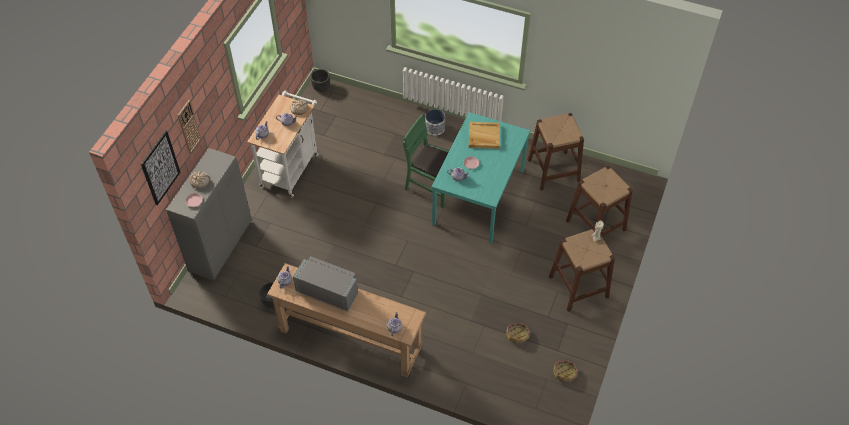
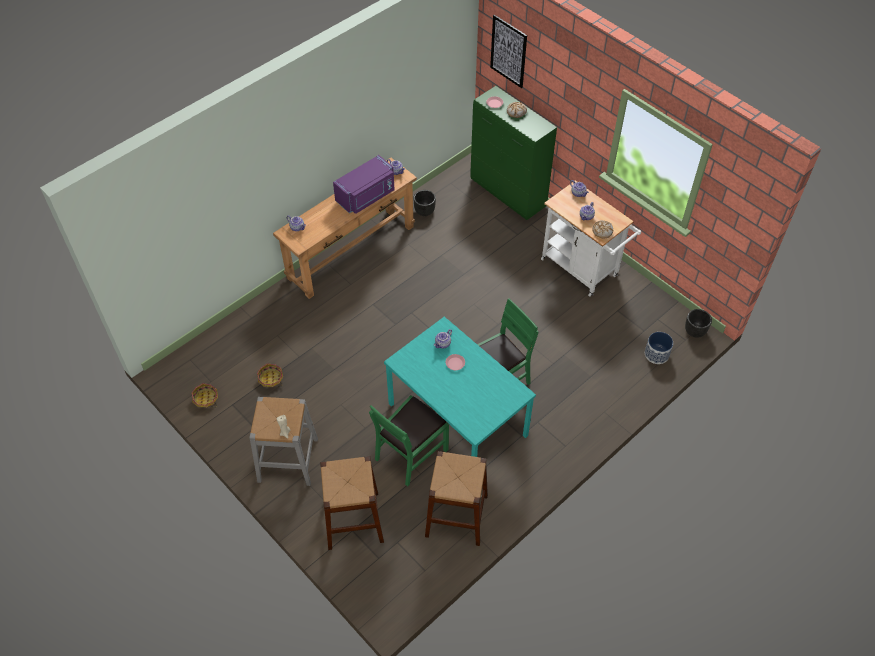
camera: 115 degrees right, 0 degrees up
(188, 126) = (549, 75): wall clock -> none
(221, 246) = (508, 193): grey cabinet -> green cabinet
(328, 291) = (366, 196): grey microwave -> purple microwave
(435, 128) = (582, 419): planter -> planter (656, 354)
(483, 136) = (489, 392): beige tray -> none
(524, 213) = (411, 453): none -> green chair
(578, 286) = (288, 460): brown stool -> grey stool

